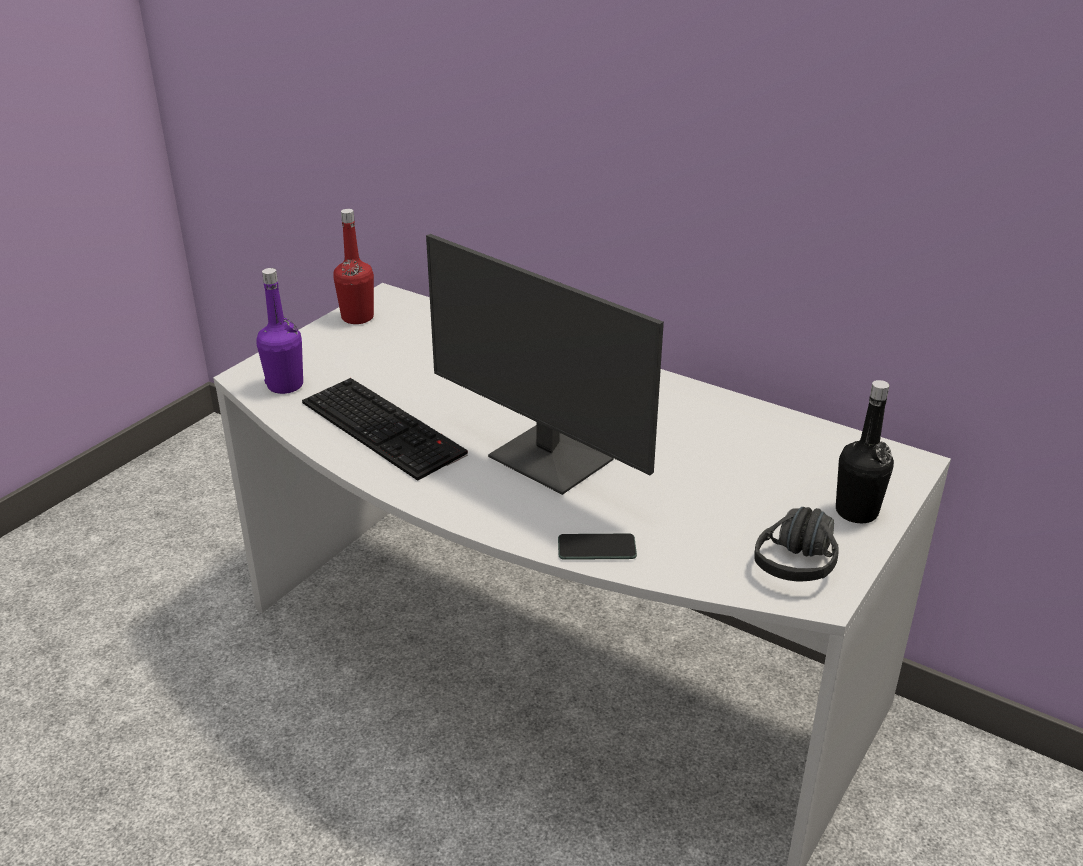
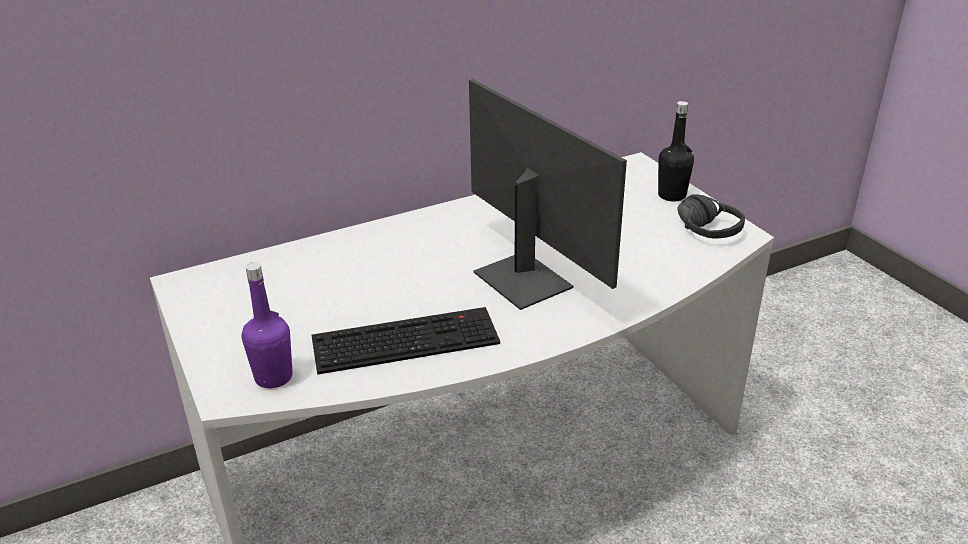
camera: 60 degrees left, 0 degrees up
(357, 317) = (199, 306): red bottle -> none
(548, 460) = (524, 278): monitor -> monitor turned 105 degrees counterclockwise
(596, 548) = (645, 292): phone -> none

